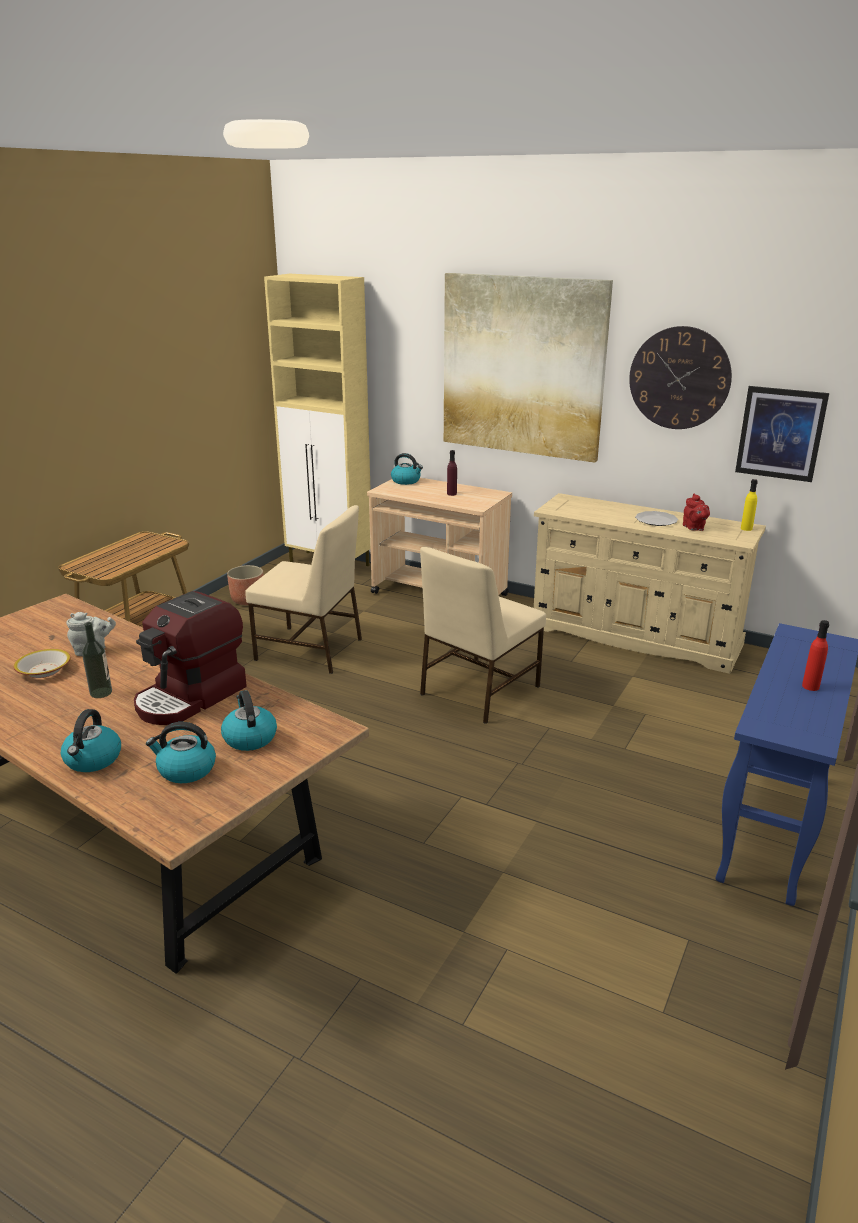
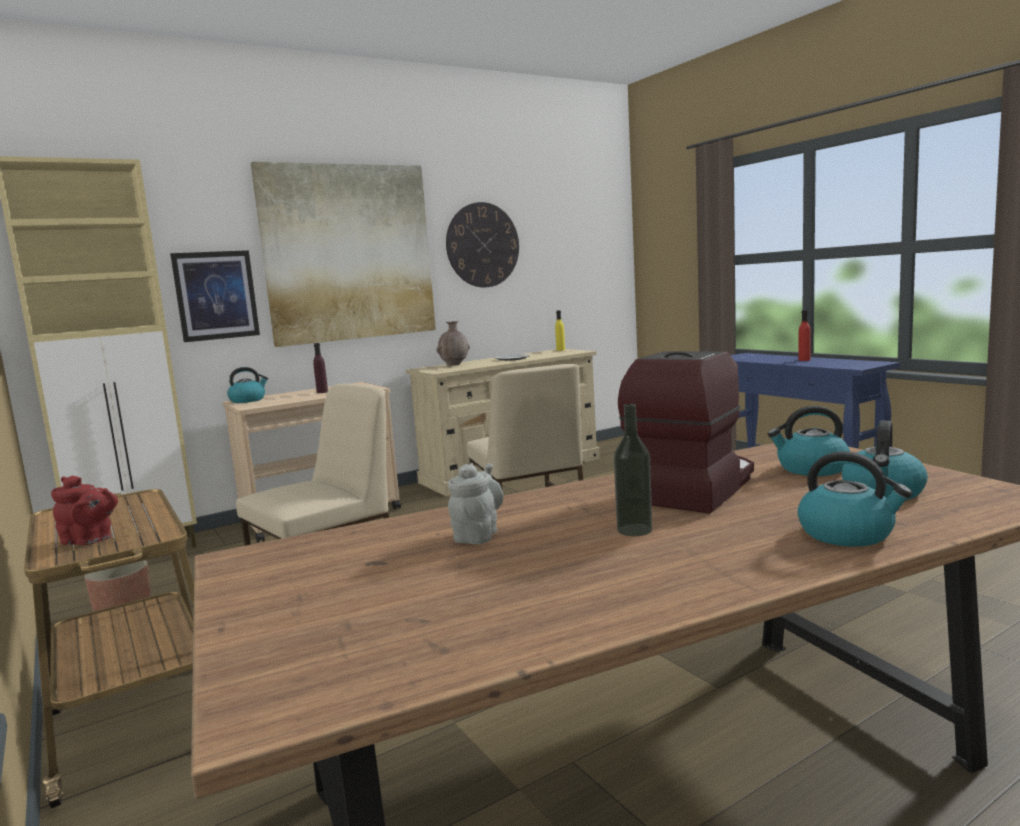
camera: 60 degrees left, 15 degrees down
(44, 671) = (511, 566): bowl -> none
(191, 697) = (690, 488): coffee machine -> coffee machine turned 120 degrees counterclockwise
(596, 505) = (454, 365): none -> brown vase
(694, 528) = (541, 355): red teapot -> red teapot (90, 540)
(780, 433) = (554, 276): picture -> picture (216, 295)

